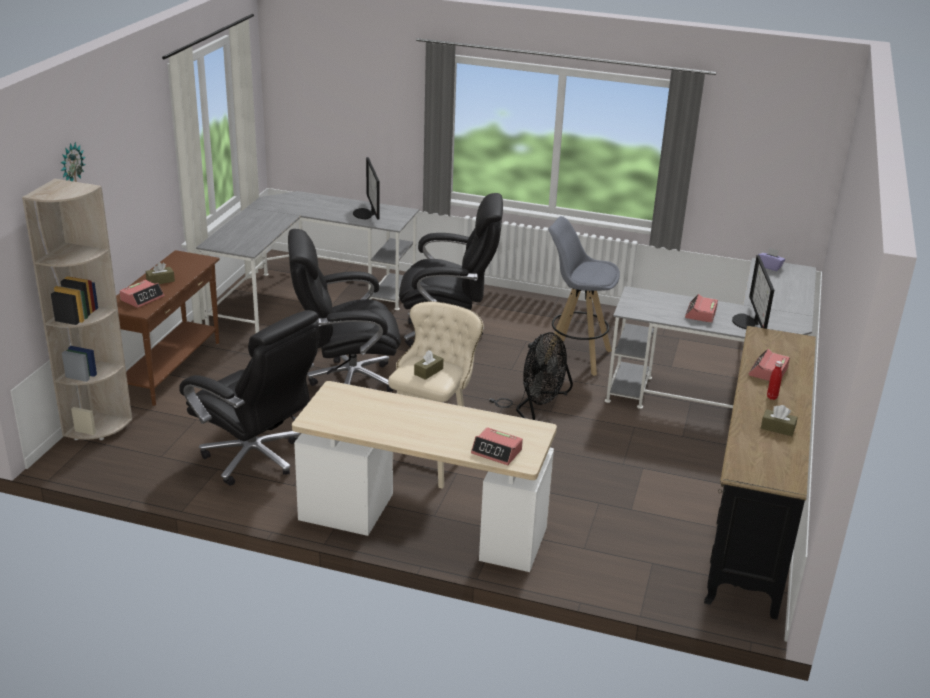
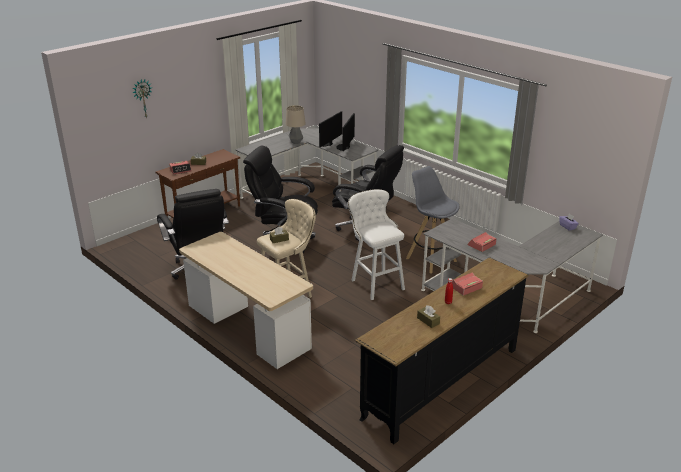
camera: 30 degrees right, 0 degrees up
(98, 432) = (142, 237): beige bookcase -> none
(283, 219) = (296, 142): none -> table lamp
(497, 452) = (263, 290): alarm clock -> none
(534, 406) = (374, 281): black fan -> white stool
(747, 322) = (507, 257): monitor -> monitor (327, 144)

